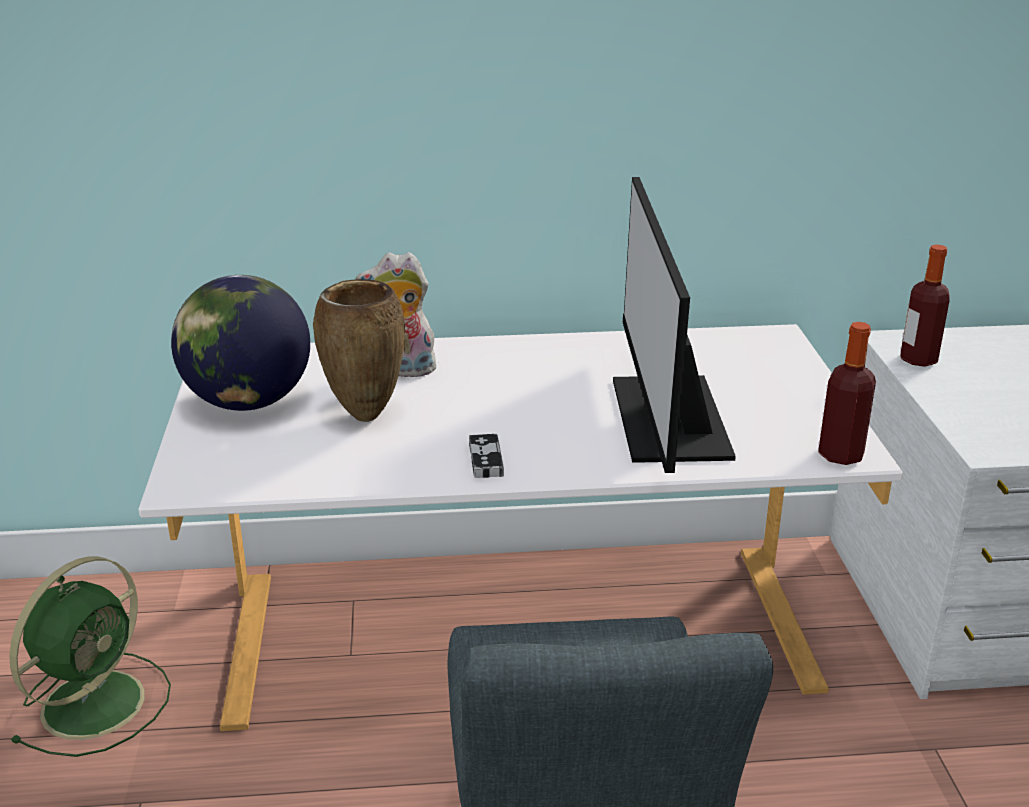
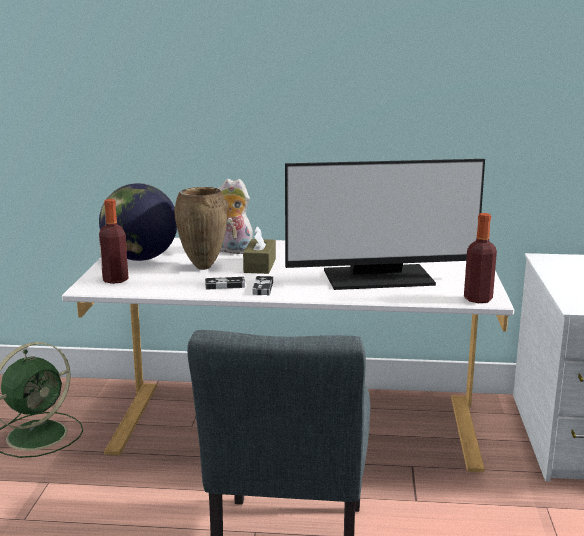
camera: 10 degrees right, 10 degrees down
(419, 459) = (225, 285): none -> game controller
(460, 403) = (260, 265): none -> brown tissue box
(666, 418) = (379, 278): monitor -> monitor turned 105 degrees counterclockwise
(918, 359) = (556, 267): bottle -> bottle (115, 280)

